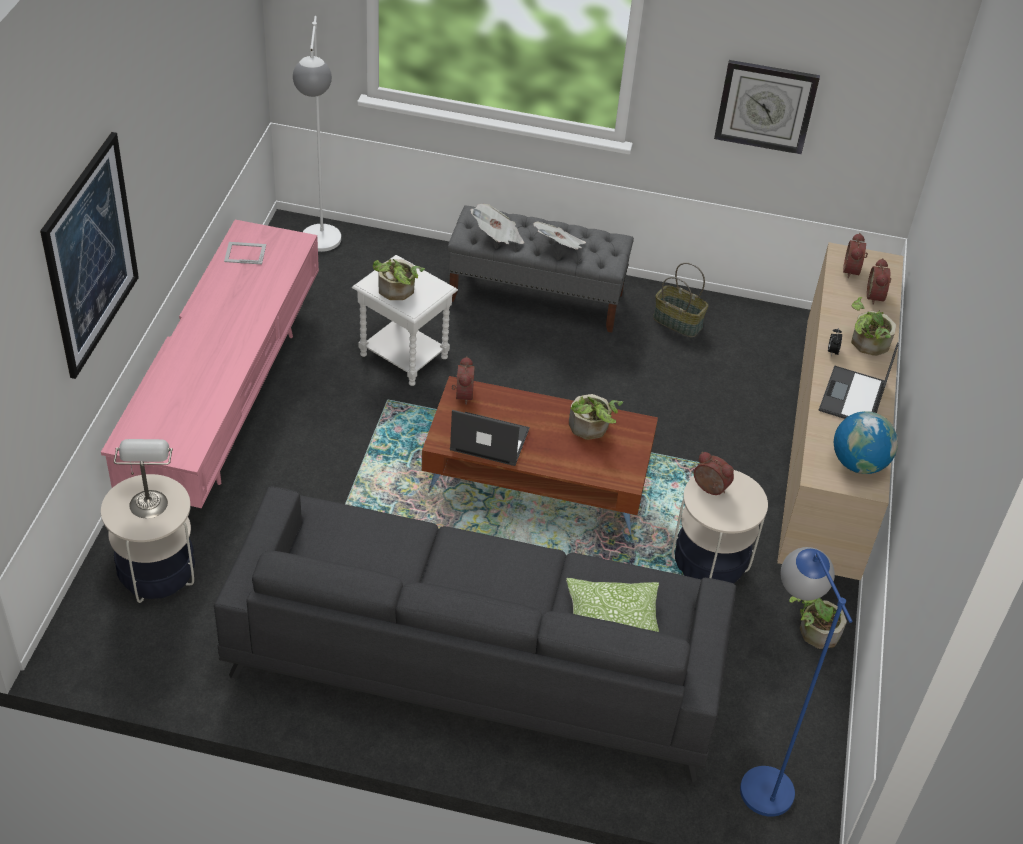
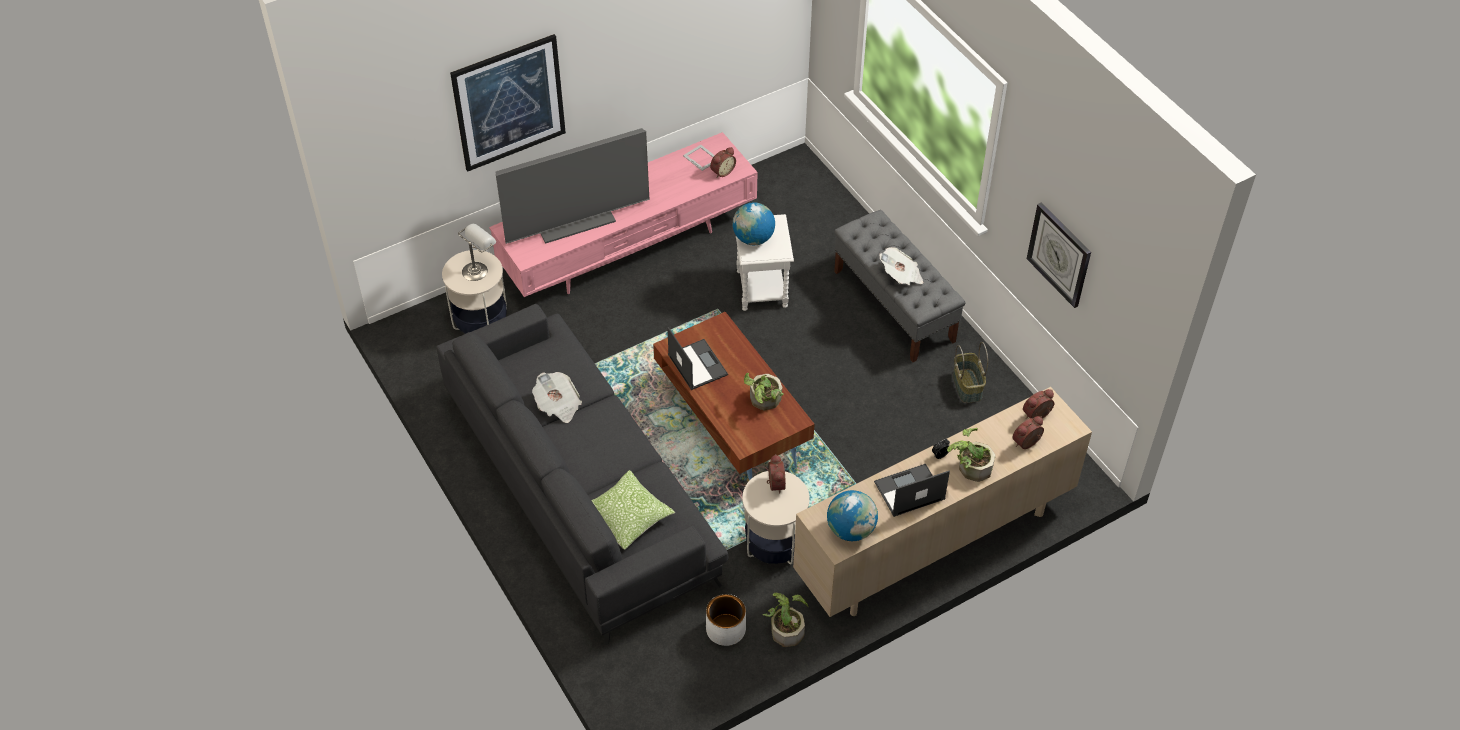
camera: 50 degrees right, 5 degrees up
(190, 386) = (575, 220): none -> television
(320, 248) = (799, 186): white floor lamp -> none
(397, 292) = (753, 238): potted plant -> globe
(462, 394) = (717, 327): alarm clock -> alarm clock (722, 171)
(497, 237) = (870, 243): newspaper -> newspaper (558, 405)
(759, 775) = (644, 672): blue floor lamp -> none
(770, 674) = (725, 629): none -> white planter

